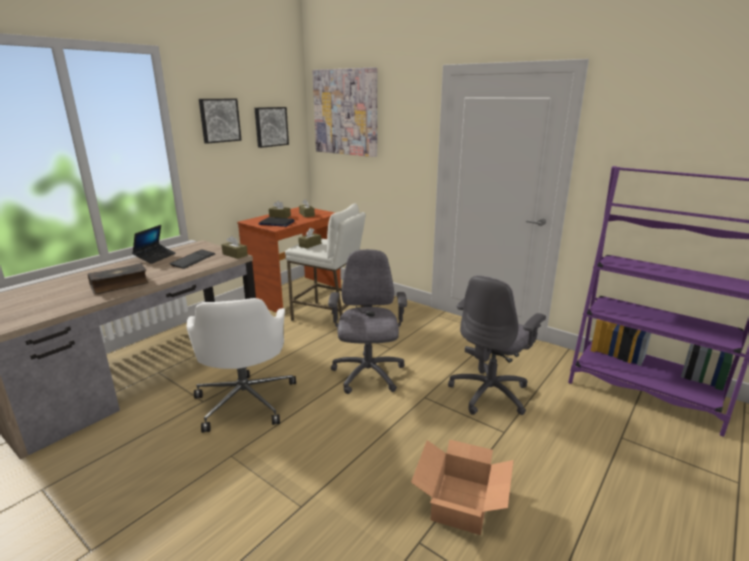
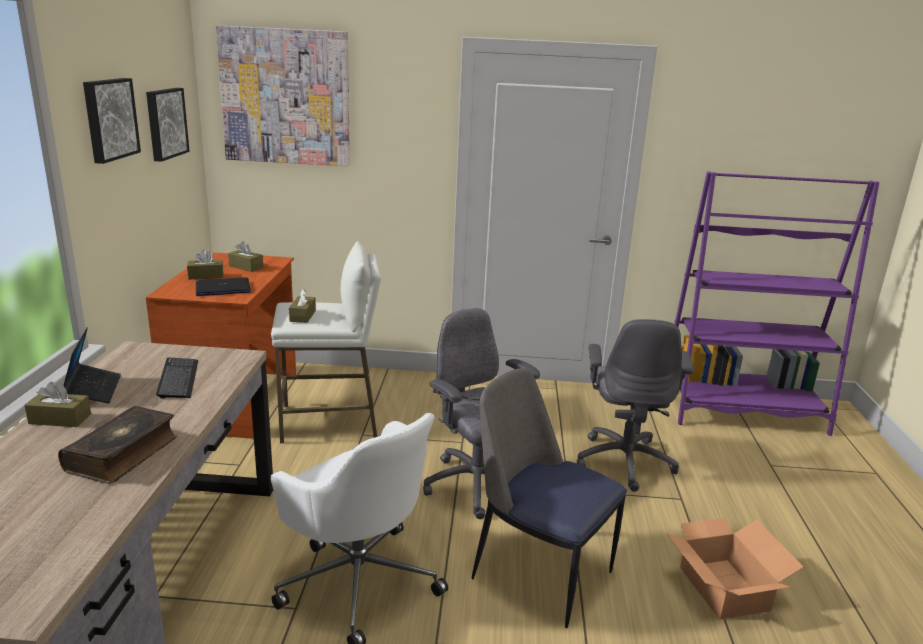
camera: 35 degrees left, 0 degrees up
(235, 255) = (236, 355): brown tissue box -> brown tissue box (60, 419)
(344, 436) = (538, 572): none -> chair

